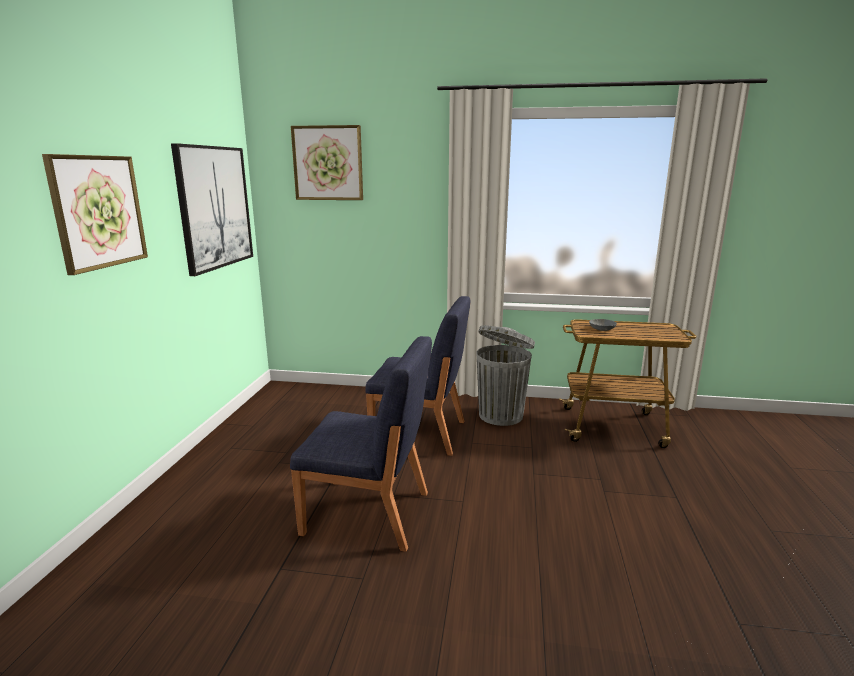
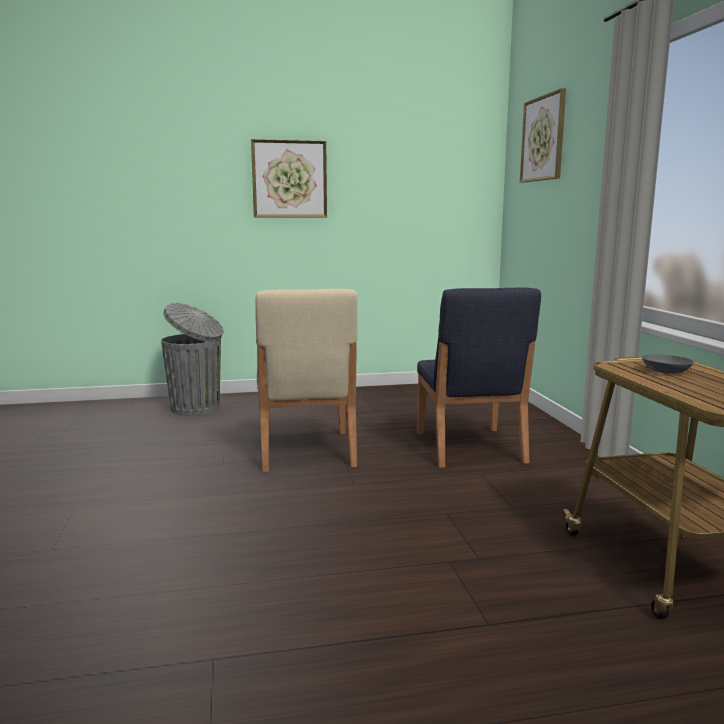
camera: 70 degrees right, 5 degrees down
(215, 207) = (431, 188): picture -> none
(368, 513) = (306, 451): blue chair -> beige chair
(501, 415) = (580, 481): grey trash can -> grey trash can (197, 408)

